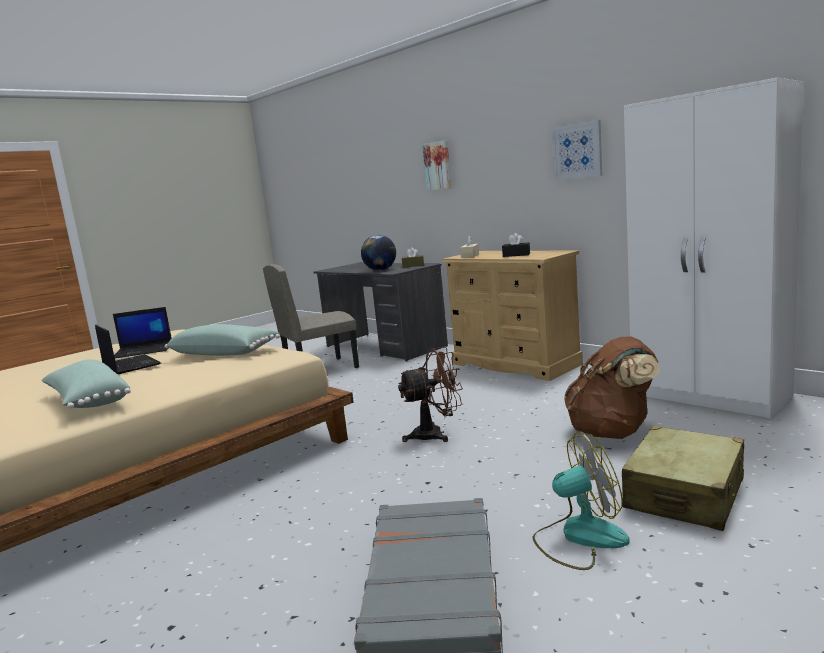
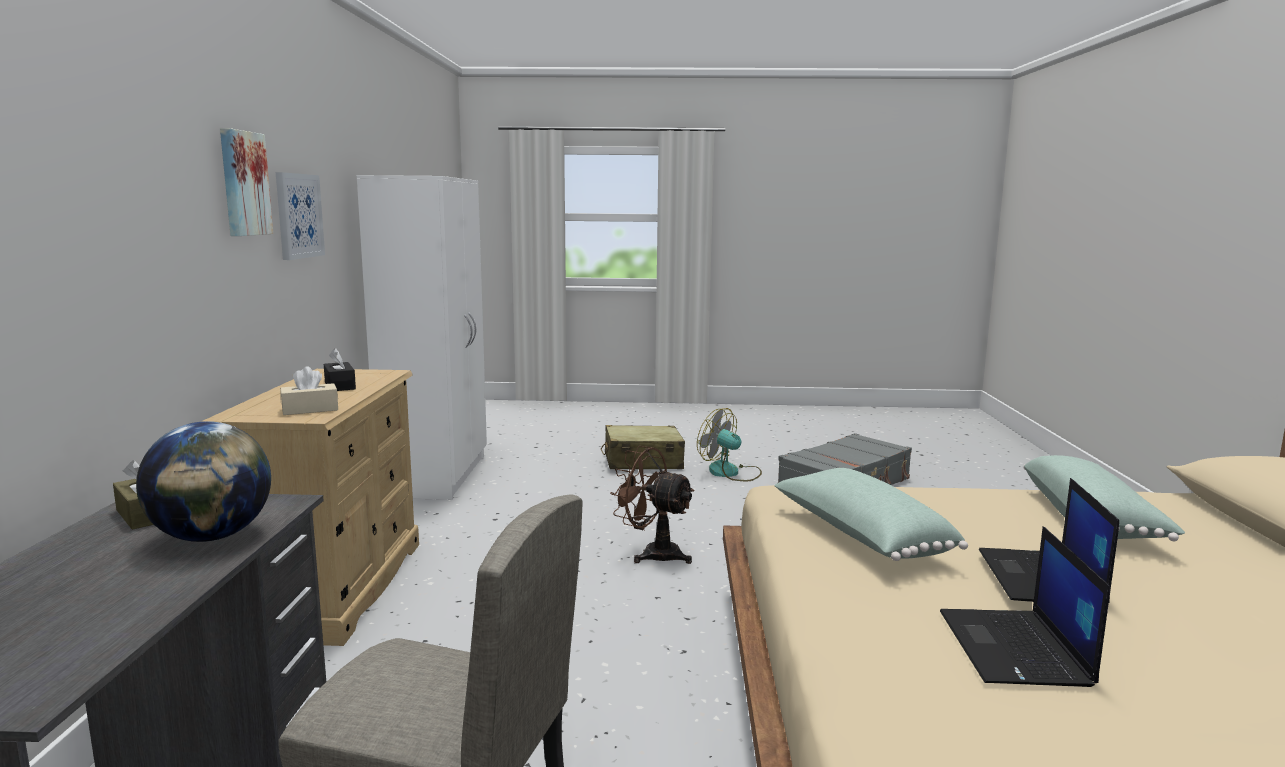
camera: 135 degrees left, 0 degrees up
(144, 350) = (1015, 649): laptop -> laptop turned 120 degrees counterclockwise
(438, 166) = (85, 211): picture -> picture (243, 183)
(612, 432) = (561, 491): brown backpack -> none

